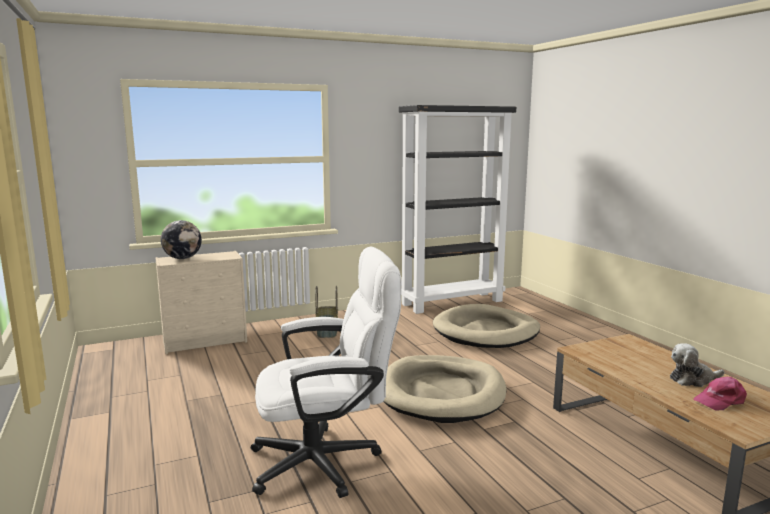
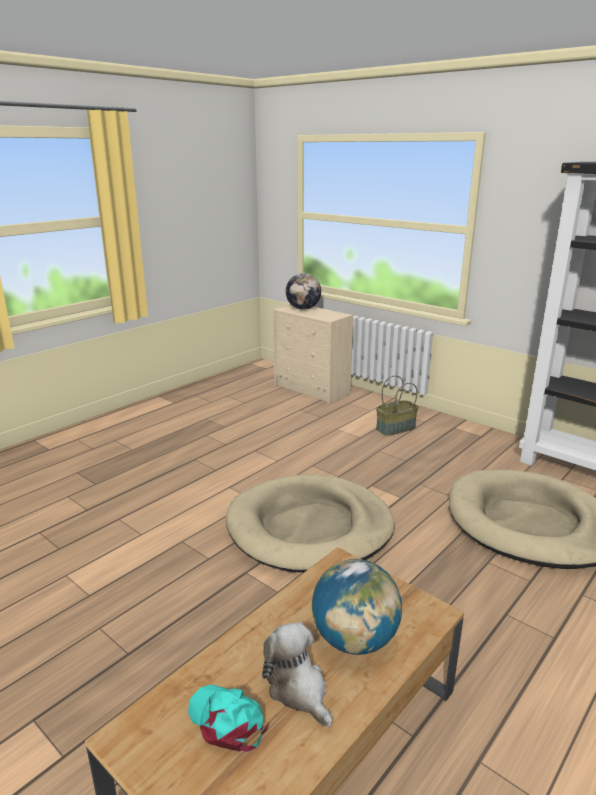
camera: 65 degrees right, 10 degrees up
(327, 461) = (144, 500): white office chair -> none
(651, 360) = (355, 640): none -> globe
(720, 400) = (227, 720): pink cap -> turquoise cap

